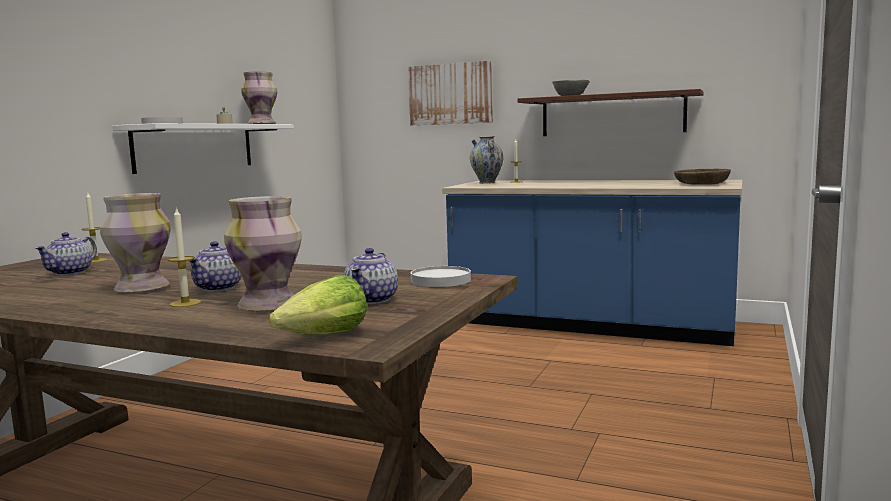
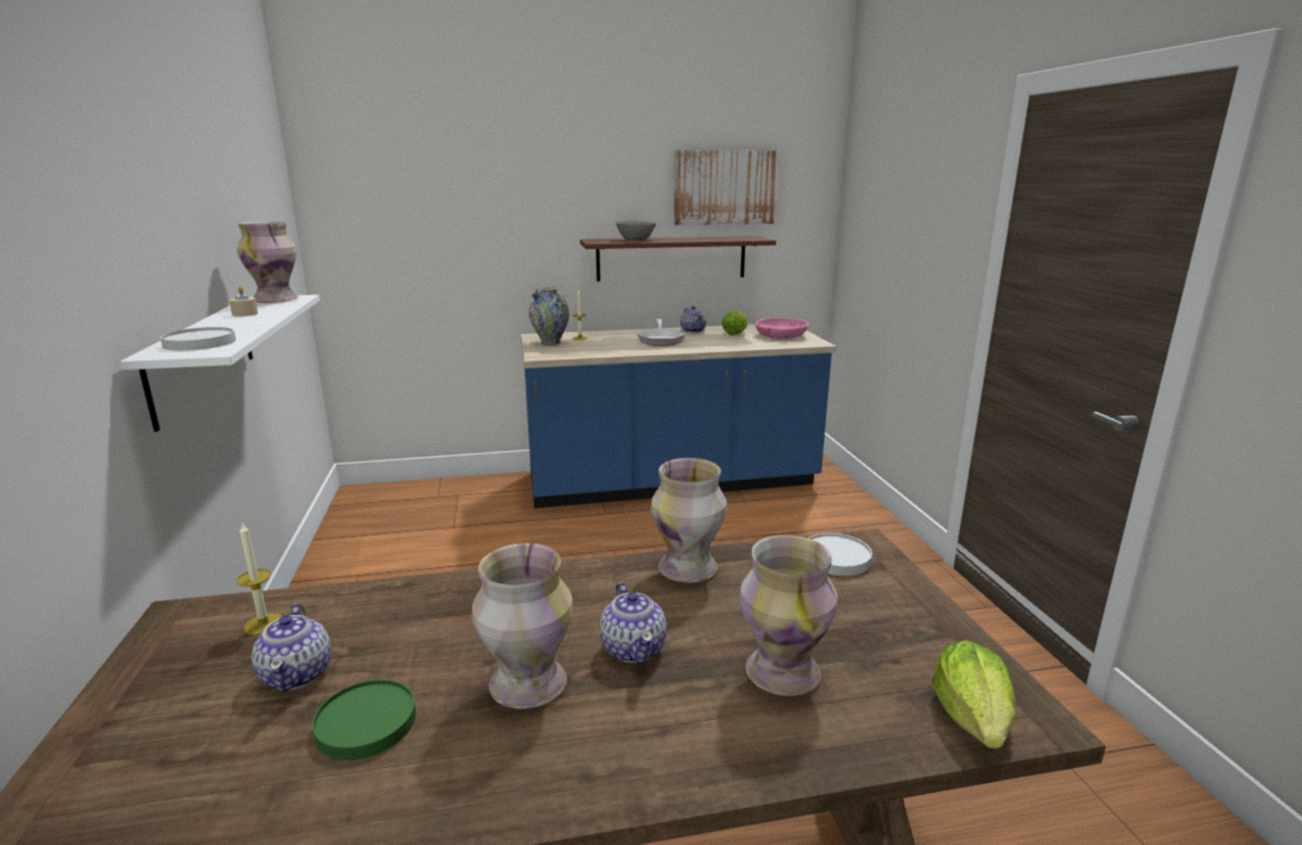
camera: 35 degrees left, 10 degrees up
(57, 286) = (366, 722): none -> green plate
(185, 303) = (673, 703): candle -> none
(329, 272) = (687, 569): none -> vase
(372, 299) = (856, 621): teapot -> teapot (693, 330)
(450, 94) = (476, 228): picture -> picture (725, 188)
(579, 183) = (661, 340): none -> frying pan
(660, 182) = (736, 333): none -> lettuce
(701, 183) = (780, 335): brown bowl -> pink bowl

